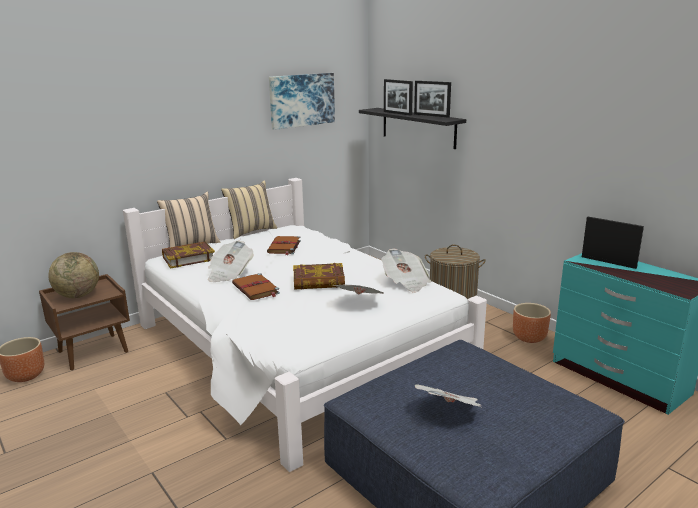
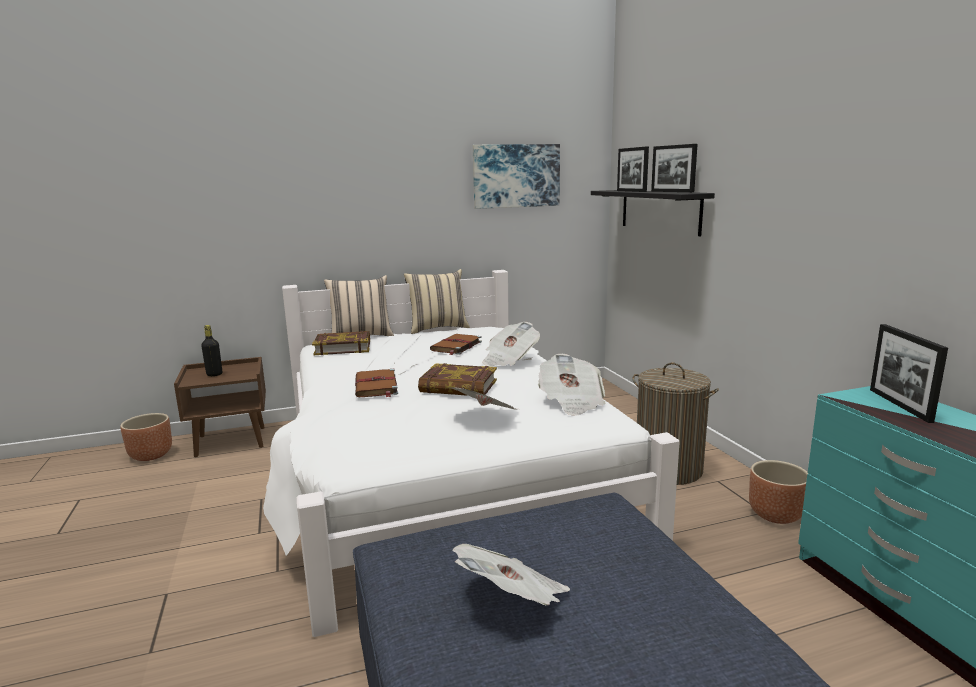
camera: 20 degrees right, 5 degrees down
(78, 295) = (214, 374): globe -> black bottle
(229, 274) = (367, 367): newspaper -> newspaper (509, 359)
(608, 262) = (899, 405): picture frame -> picture frame turned 150 degrees counterclockwise

